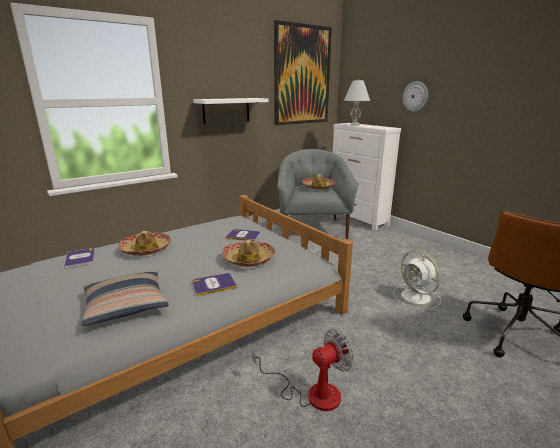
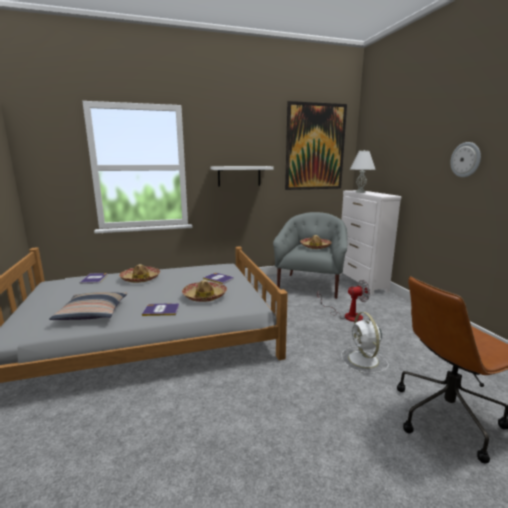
camera: 20 degrees right, 5 degrees down
(312, 393) = (204, 415): fan -> fan (347, 315)
(415, 96) = (414, 165): wall clock -> wall clock (466, 159)

